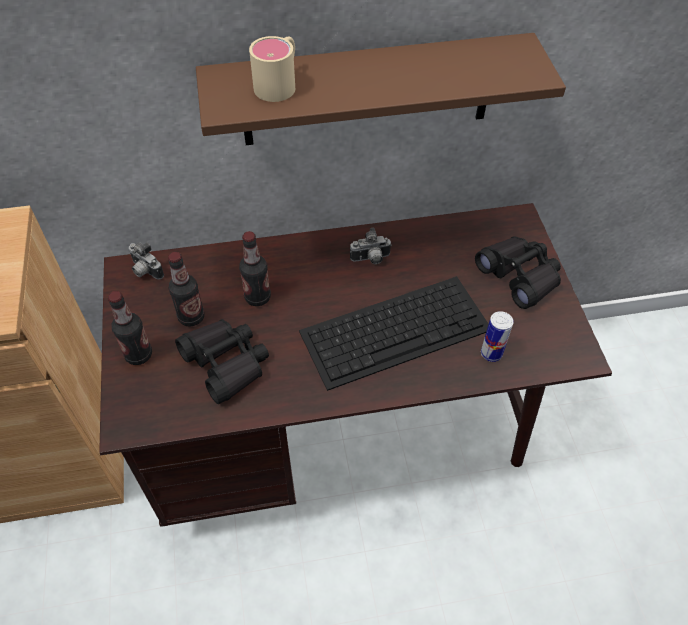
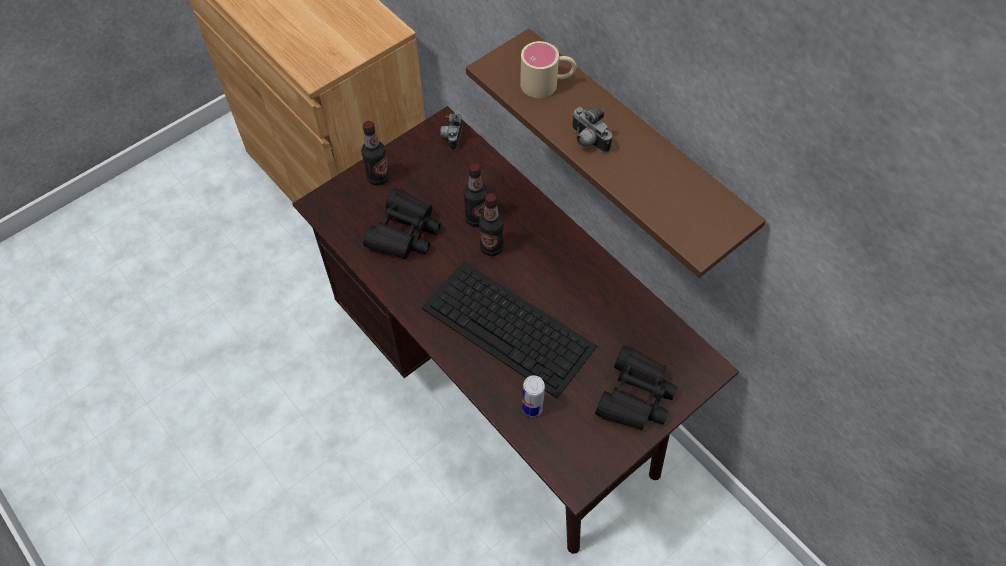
camera: 60 degrees right, 5 degrees up
(191, 317) = (430, 188): bottle -> bottle (491, 247)
(371, 259) = (570, 274): camera -> camera (587, 141)

